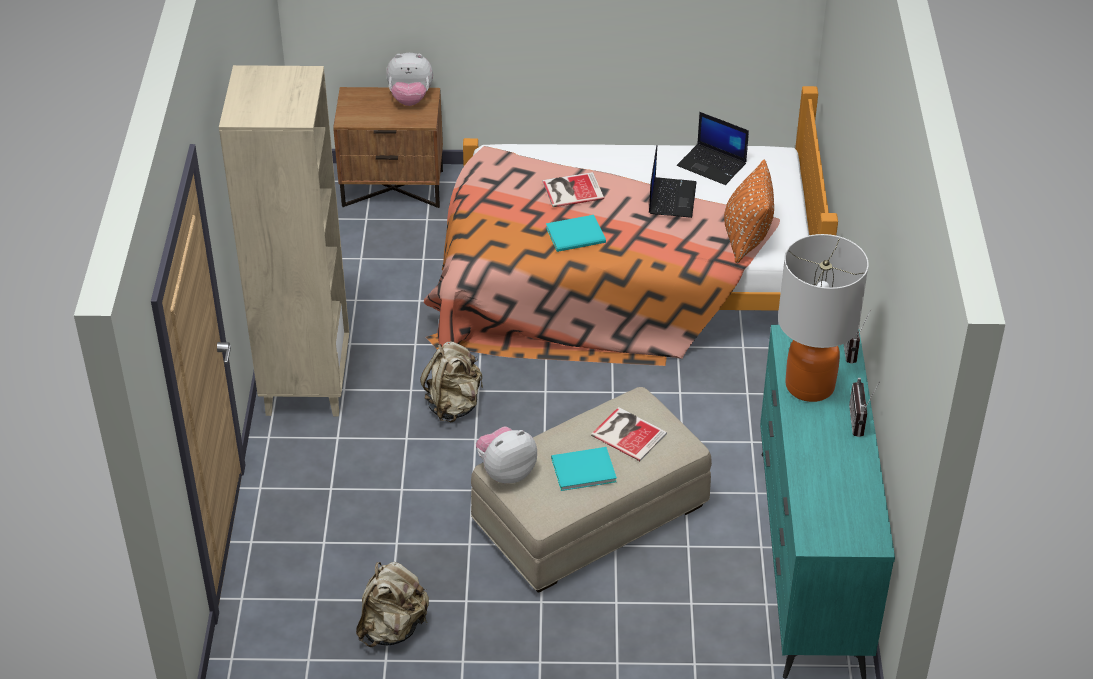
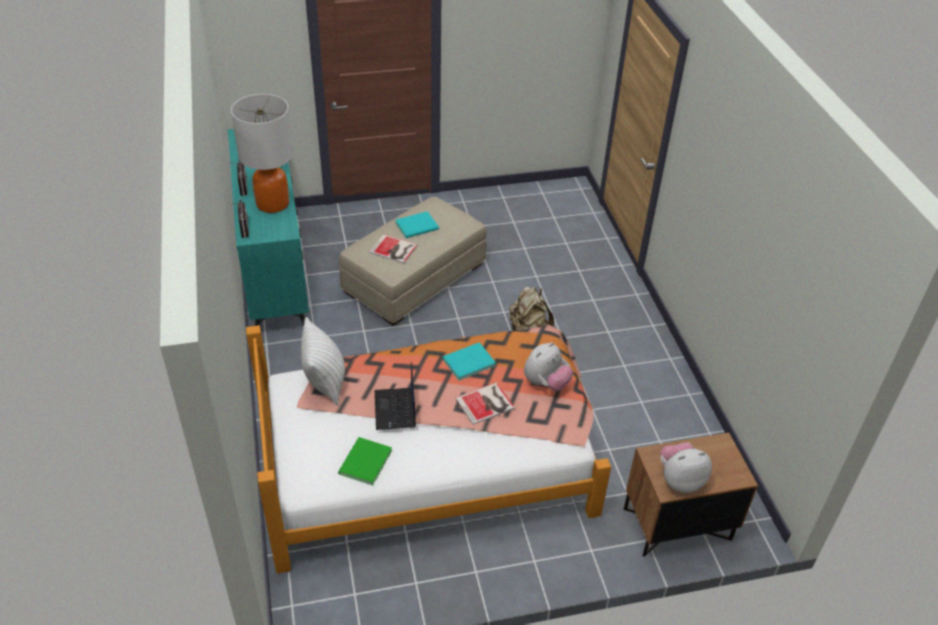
camera: 165 degrees right, 0 degrees up
(306, 384) = (635, 331): beige bookcase -> none
(392, 628) = (506, 210): beige backpack -> none
(506, 472) = (463, 221): plush toy -> plush toy (546, 383)
(713, 165) = (363, 463): laptop -> green book
(746, 238) = (325, 382): orange pillow -> white pillow

